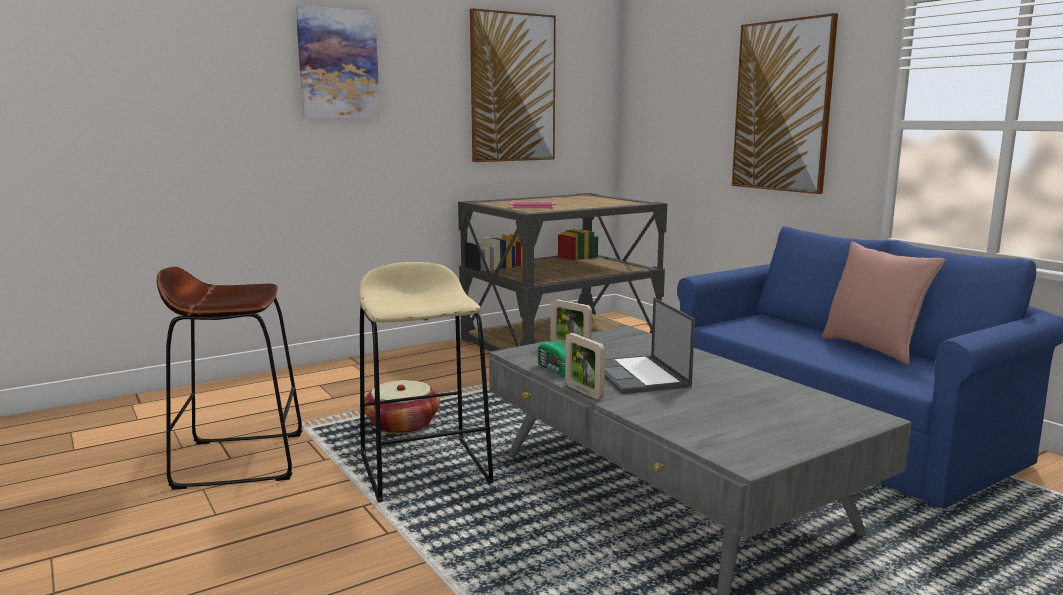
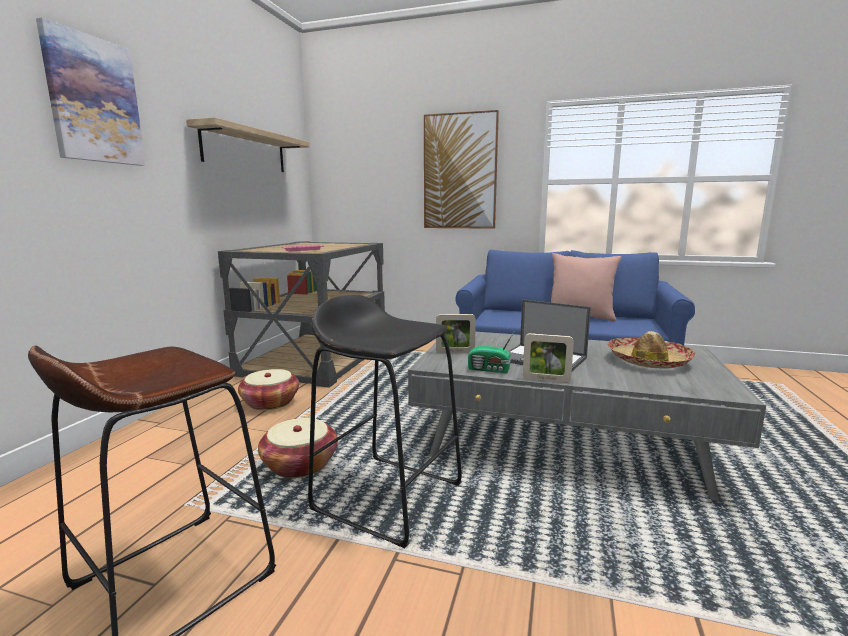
camera: 40 degrees left, 0 degrees up
(425, 469) = (388, 496): beige stool -> black stool
(456, 371) = (270, 403): none -> basket
(512, 88) = (245, 150): picture -> shelf
(760, 409) = (648, 361): none -> hat

